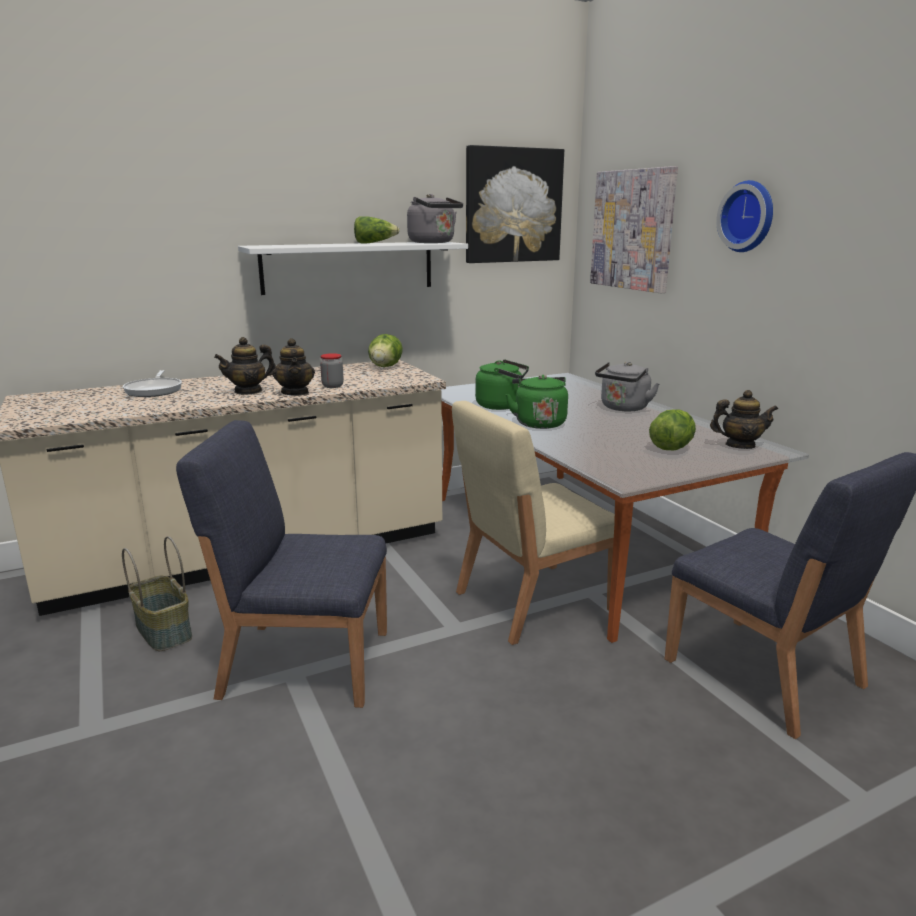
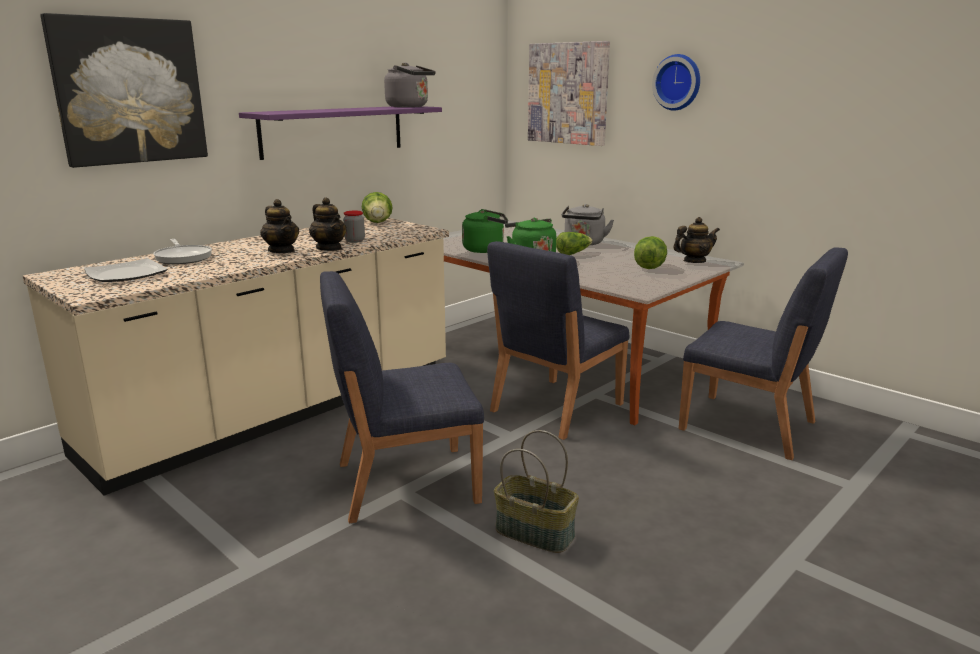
camera: 20 degrees left, 0 degrees up
(82, 403) = (127, 274): none -> plate
(165, 631) = (251, 483): basket -> basket (536, 532)
(248, 391) = (282, 251): teapot -> teapot turned 75 degrees counterclockwise
(348, 267) = (333, 131): white shelf -> purple shelf
(374, 243) = (359, 108): lettuce -> lettuce (573, 253)
(513, 205) = (460, 73): picture -> picture (129, 91)
(531, 601) = (555, 408): beige chair -> blue chair

